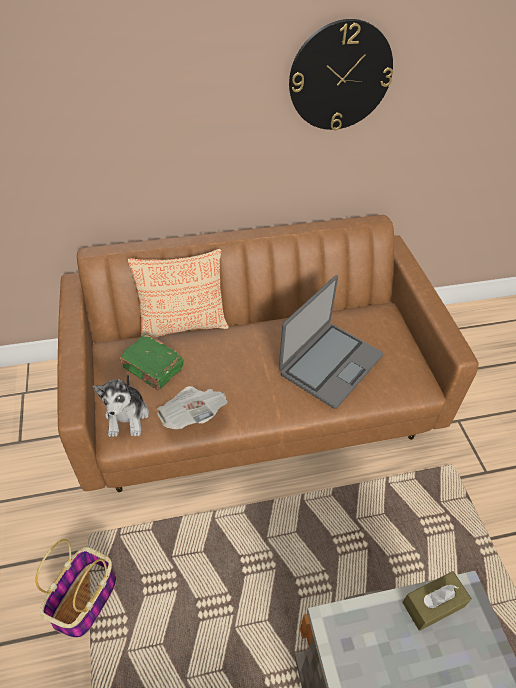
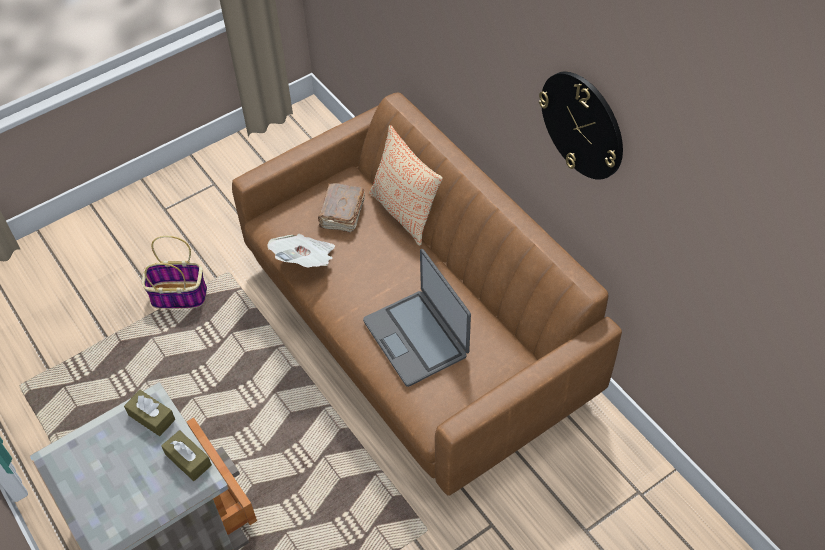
camera: 70 degrees right, 5 degrees up
(127, 416) = (286, 221): plush toy -> none
(153, 369) = (341, 214): green book -> brown book
(330, 364) = (416, 338): laptop -> laptop turned 45 degrees clockwise
(359, 632) = (151, 417): none -> brown tissue box

